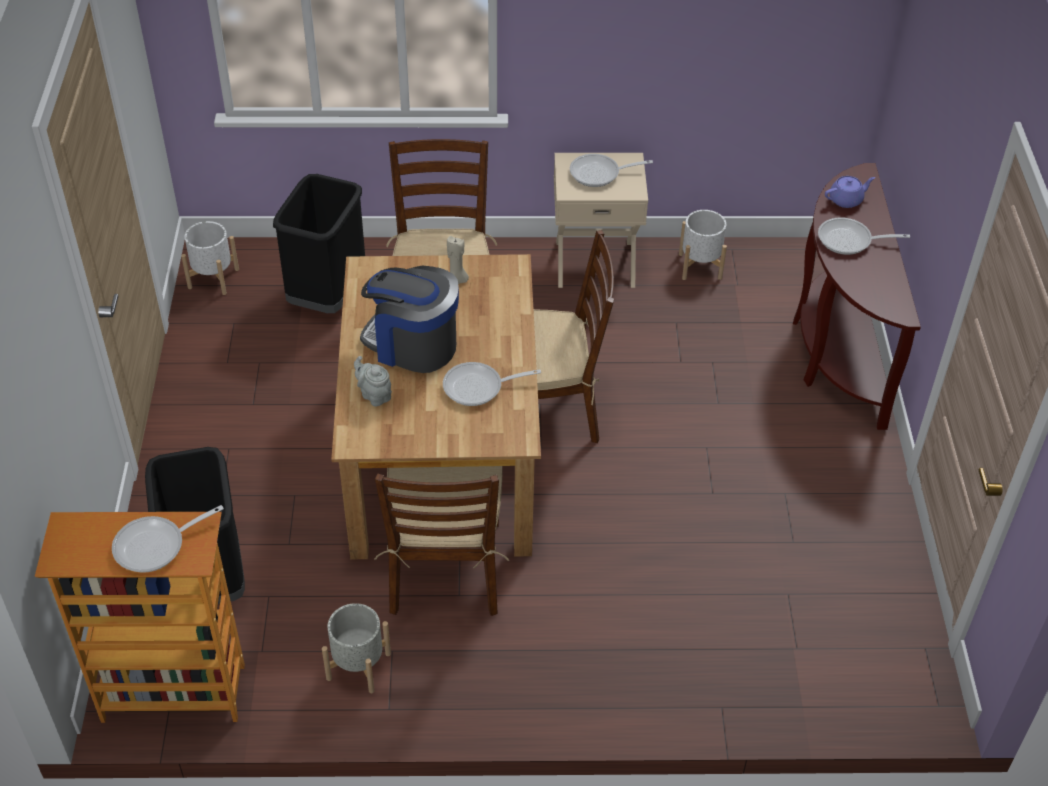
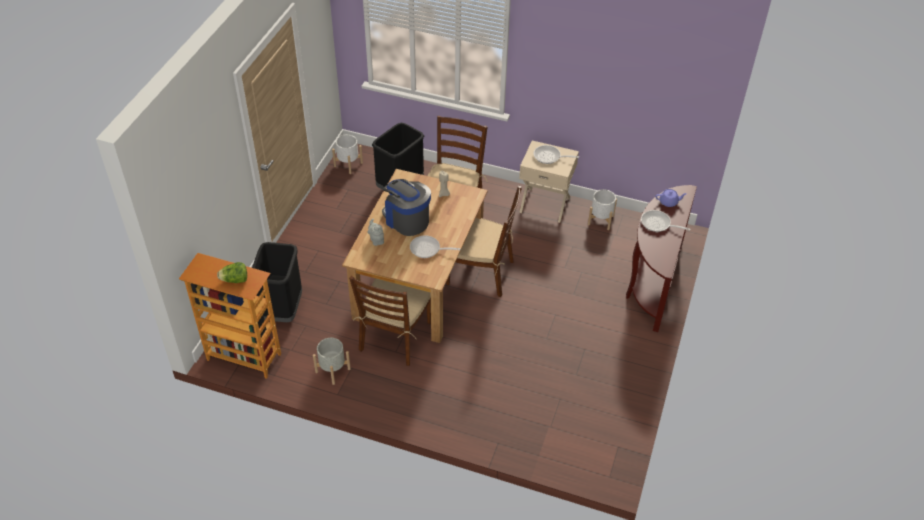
camera: 20 degrees right, 0 degrees up
(156, 546) = (235, 280): frying pan -> lettuce

